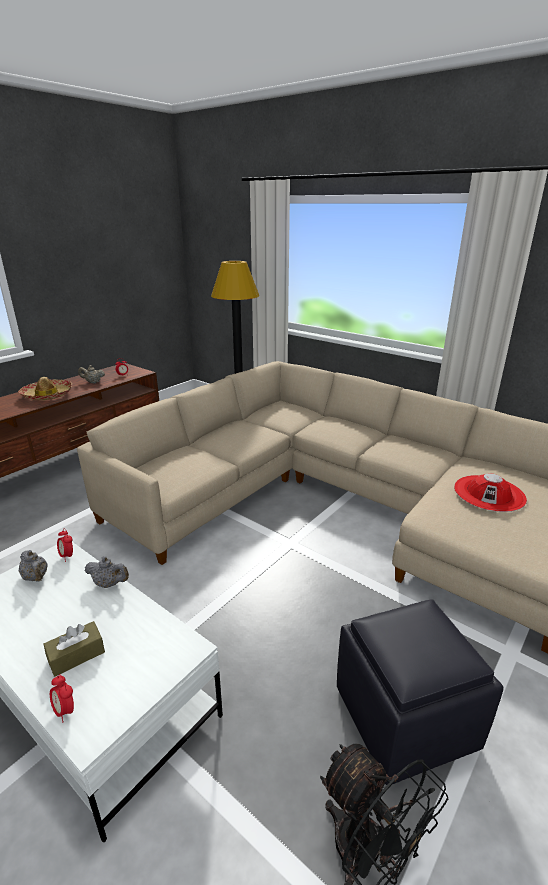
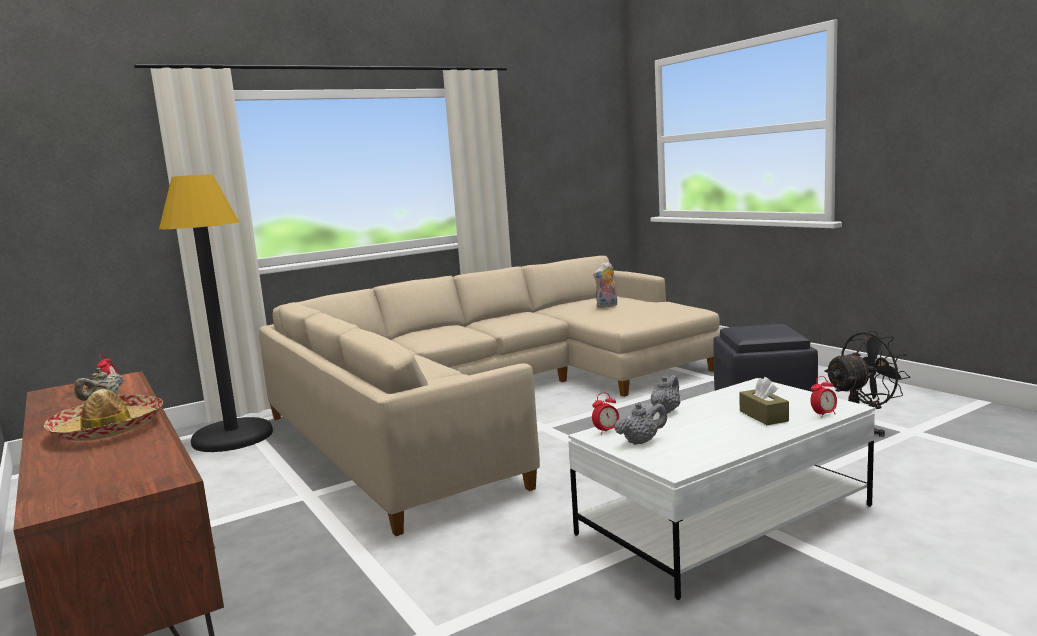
camera: 70 degrees left, 15 degrees down
(489, 493) = (607, 306): red hat -> plush toy

